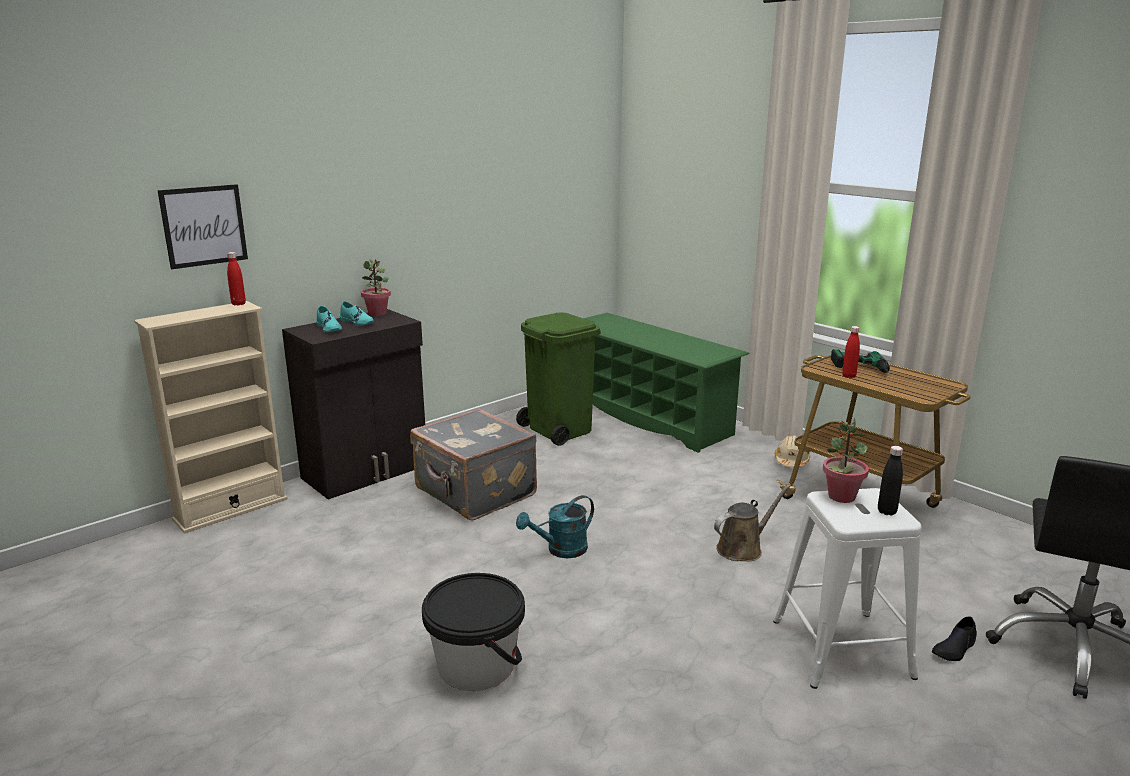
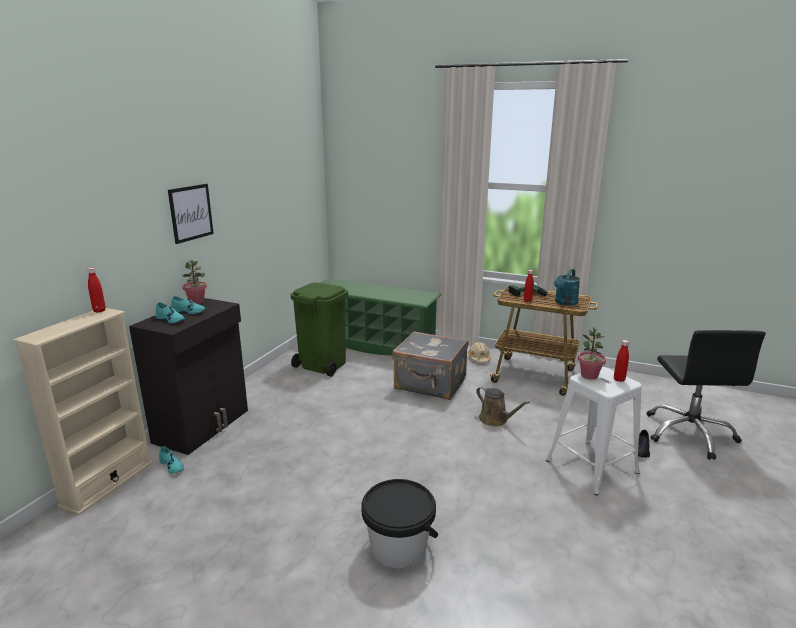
camera: 25 degrees left, 0 degrees up
(204, 226) = (62, 248): picture -> picture (191, 213)
(303, 507) = (172, 465): none -> turquoise shoe
(474, 493) = (299, 423): grey suitcase -> grey suitcase (430, 384)
(560, 550) = (390, 449): turquoise watering can -> turquoise watering can (565, 303)
(743, 548) = (495, 420): brown watering can -> brown watering can turned 105 degrees clockwise
(886, 512) = (619, 379): black bottle -> red bottle

